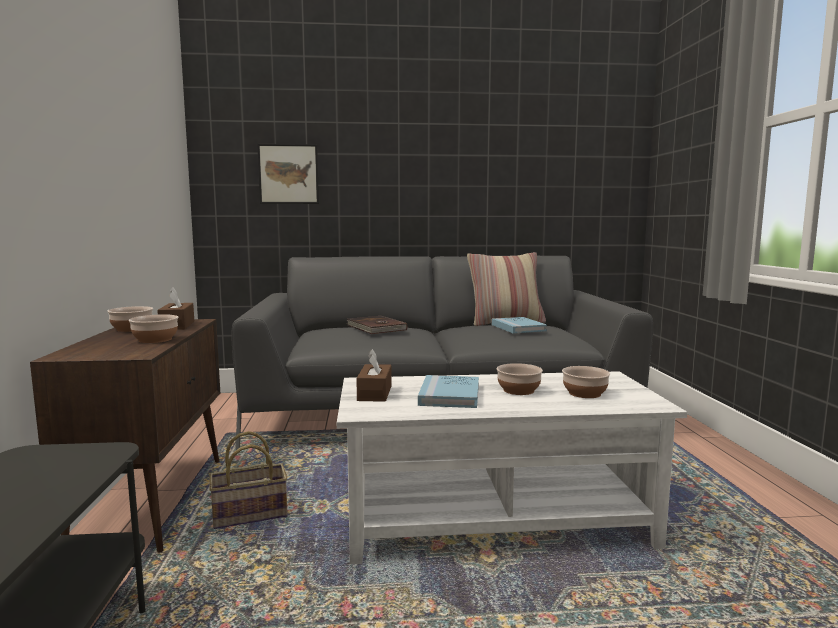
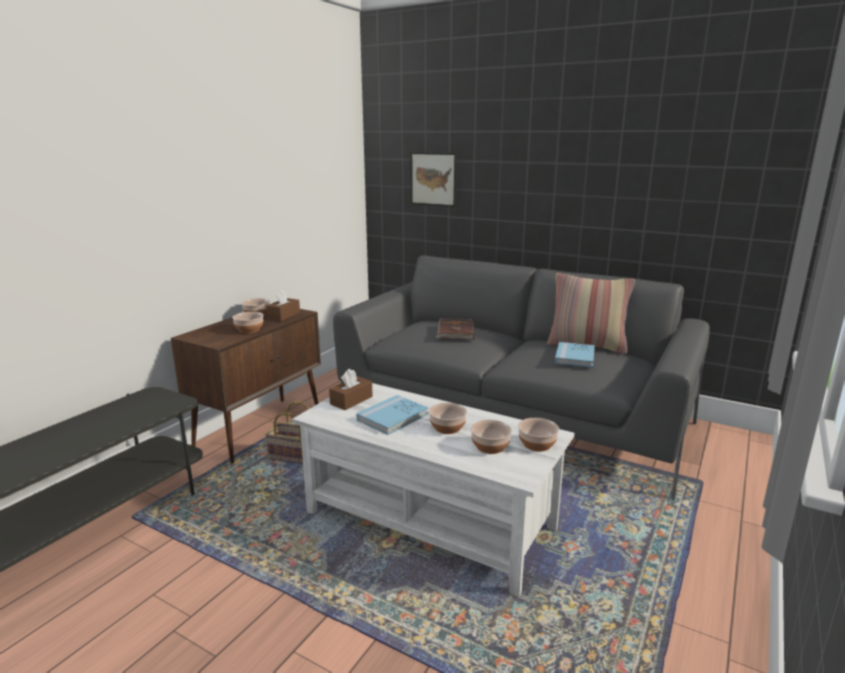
camera: 35 degrees right, 10 degrees up
(614, 383) = (537, 444): none -> bowl

